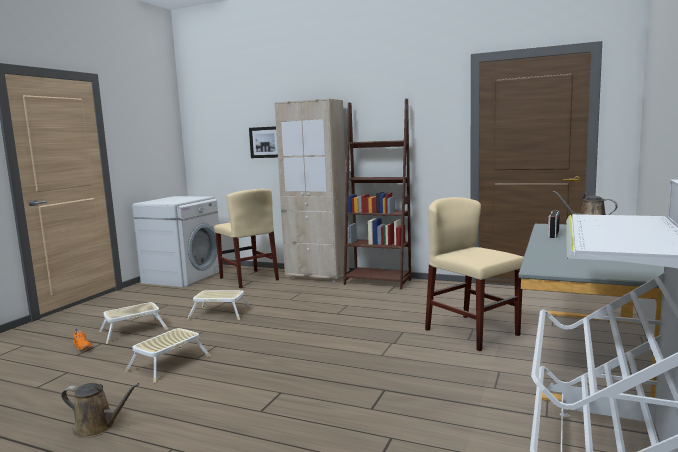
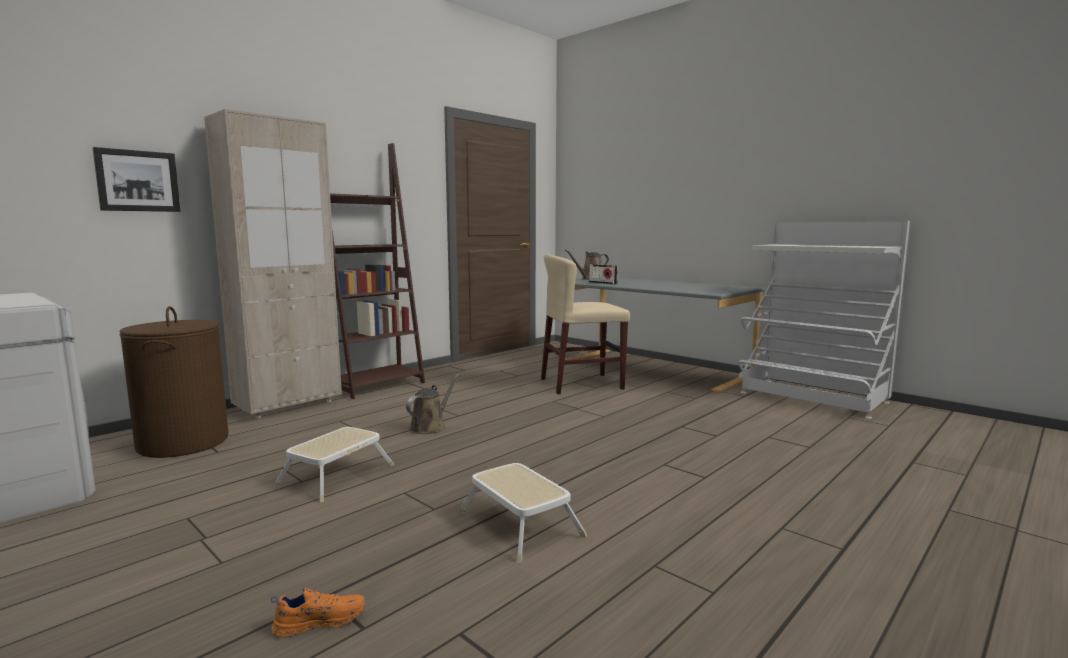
camera: 70 degrees left, 0 degrees up
(98, 427) = (716, 582): brown watering can -> brown watering can (430, 427)
(133, 330) = (301, 557): beige step ladder -> none
(248, 279) = (183, 442): beige chair -> brown laundry basket

